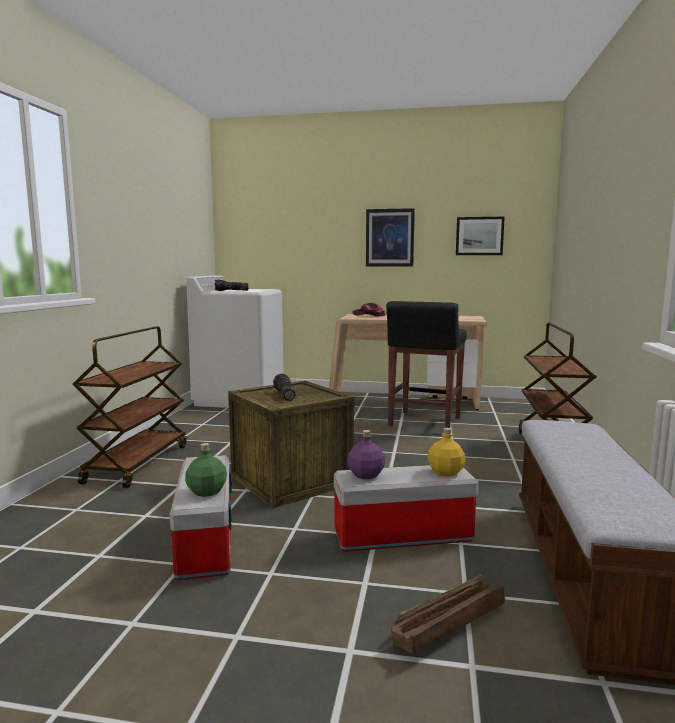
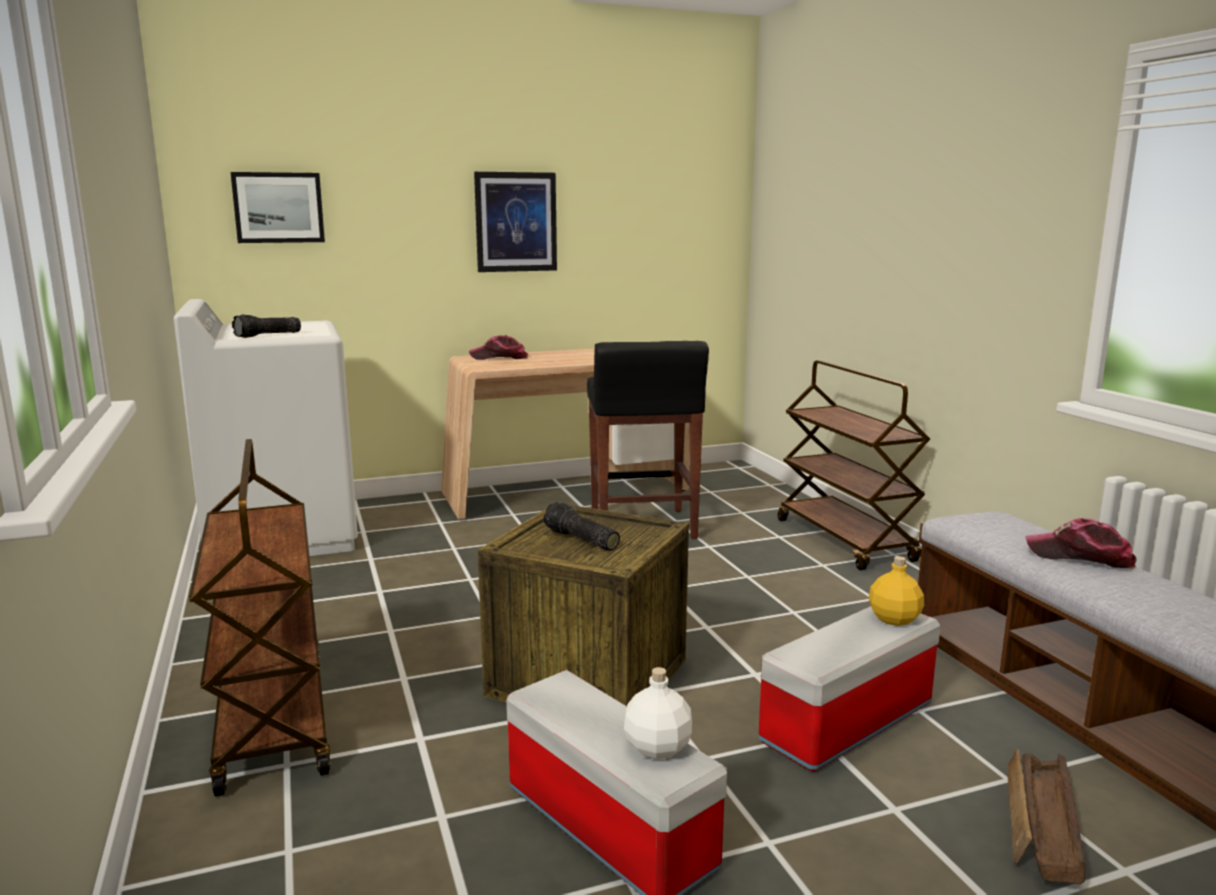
camera: 30 degrees left, 5 degrees up
(206, 492) = (658, 748): green bottle -> white bottle
(366, 475) = (815, 651): purple bottle -> none
(479, 236) = (653, 220): picture -> picture (278, 207)
(595, 451) = (1080, 556): none -> cap

